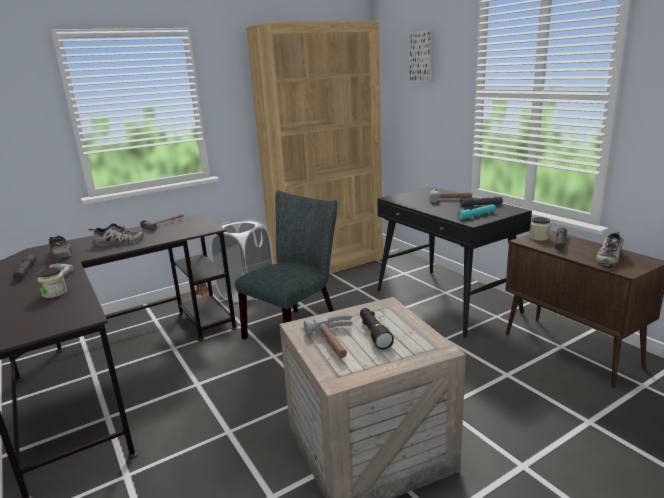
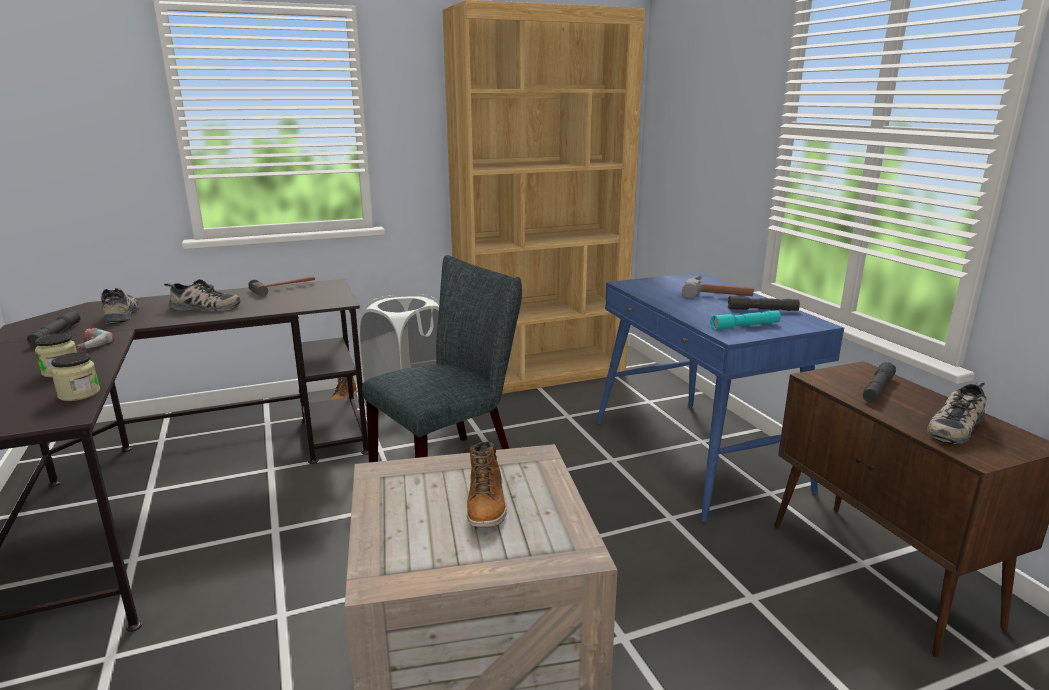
camera: 10 degrees right, 0 degrees up
(338, 342) = (421, 509): hammer -> none
(374, 333) = (486, 504): black flashlight -> boot
(423, 57) = (711, 68): picture -> none
(446, 301) = (697, 456): black desk -> blue desk
(539, 238) = (844, 375): jar -> jar (79, 394)

